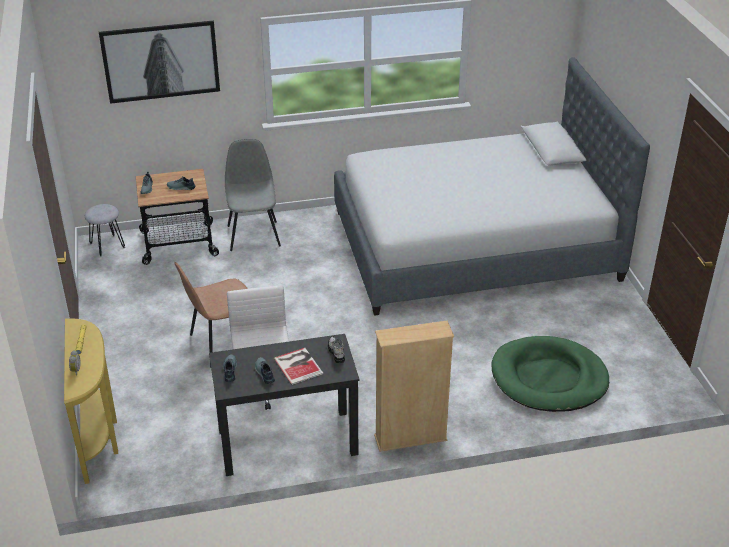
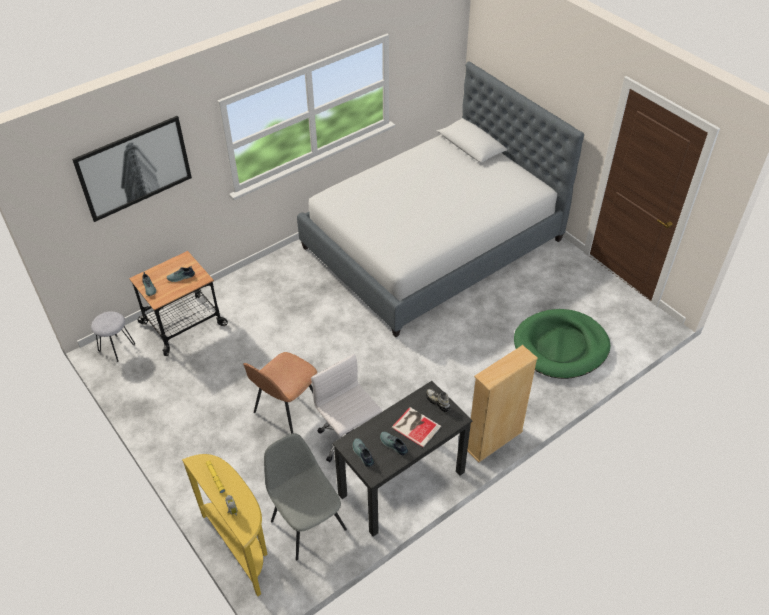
camera: 25 degrees left, 10 degrees up
(253, 235) = (245, 293): grey chair -> grey chair (307, 523)

